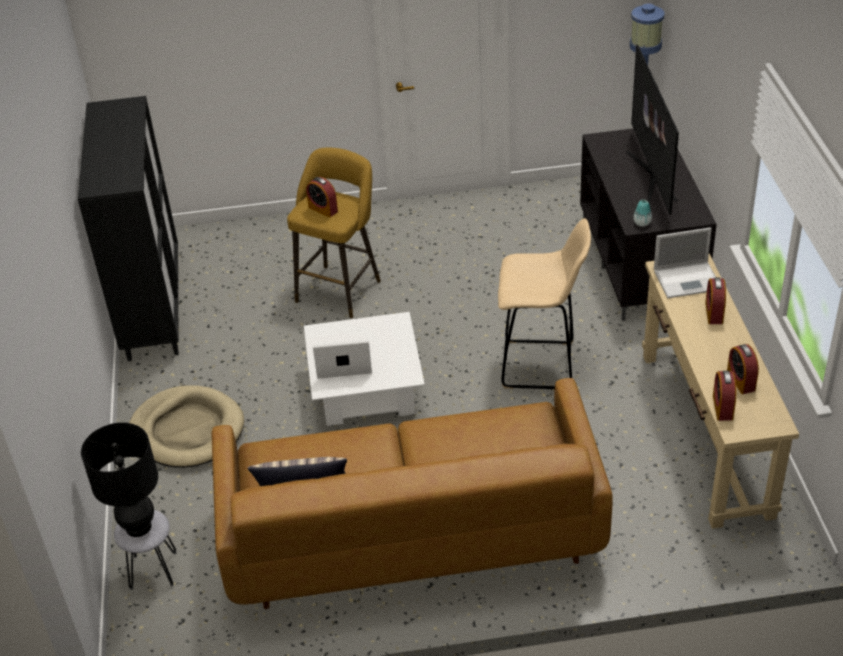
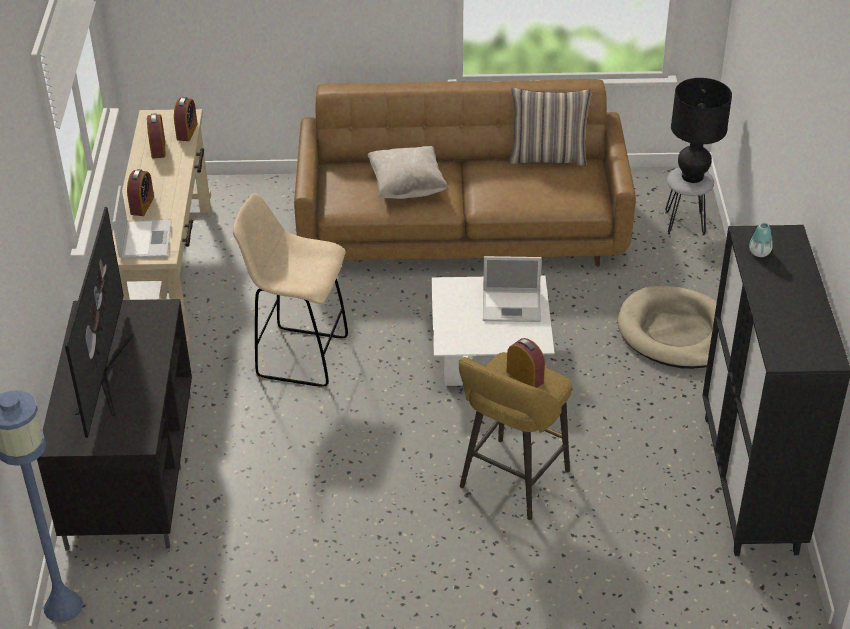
camera: 175 degrees left, 0 degrees up
(464, 444) = (407, 187): none -> beige pillow
(642, 223) = (153, 310): vase -> vase (759, 252)
(688, 280) = (145, 239): laptop -> laptop turned 90 degrees clockwise

